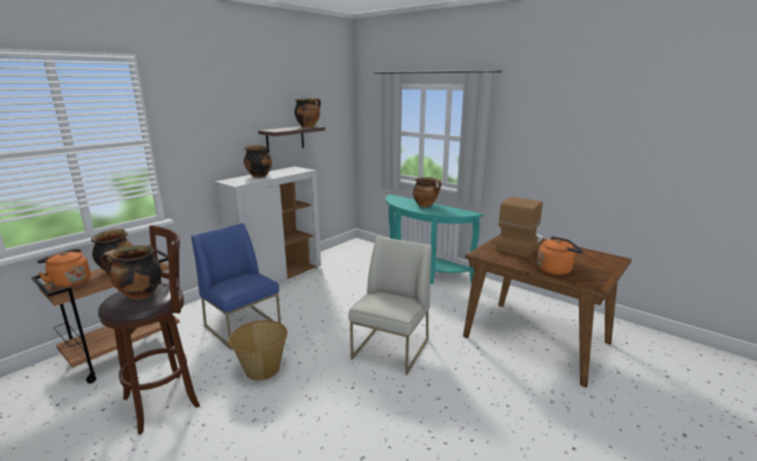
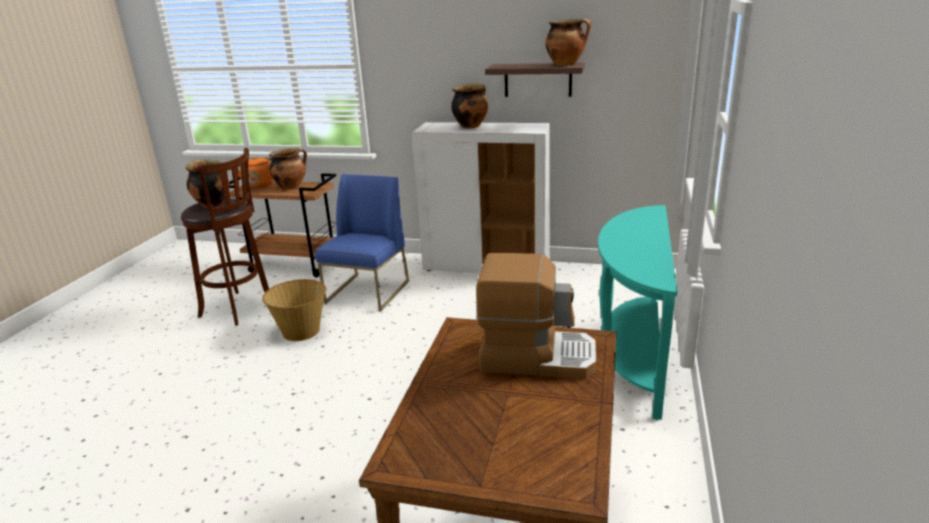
camera: 65 degrees right, 5 degrees up
(391, 349) = (383, 396): white chair -> none
(425, 205) = (644, 240): cooking pot -> none
(556, 270) = (441, 409): orange kettle -> none

